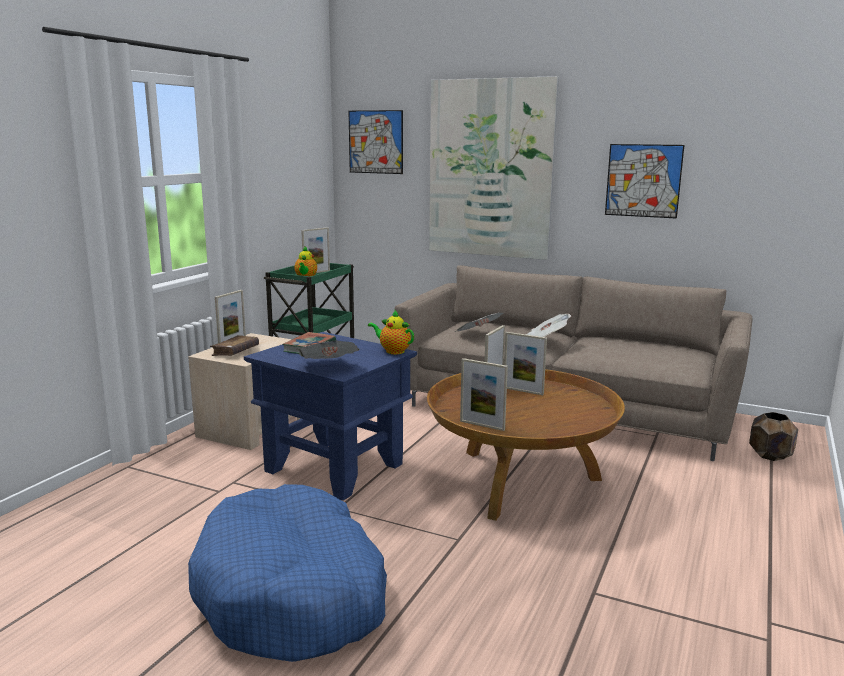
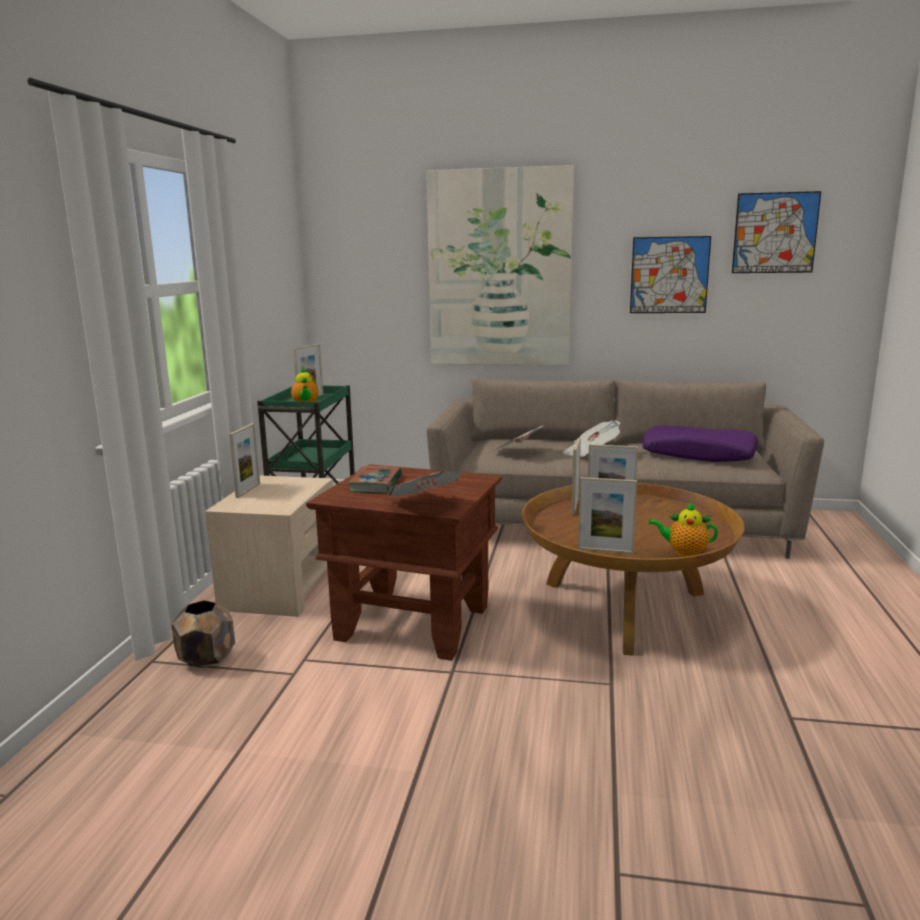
camera: 15 degrees left, 0 degrees up
(235, 352) = (261, 499): brown book -> none
(292, 594) = (475, 786): blue dog bed -> none
(334, 467) = (413, 622): blue side table -> brown side table
(376, 142) = (359, 243): picture -> picture (775, 233)
(393, 351) = (476, 478): teapot -> teapot (684, 552)
(642, 352) = (698, 454): none -> purple pillow
(770, 455) = (833, 545): brown planter -> brown planter (206, 659)

